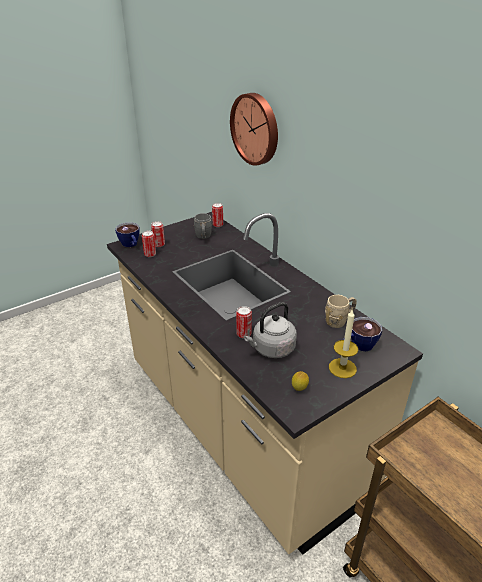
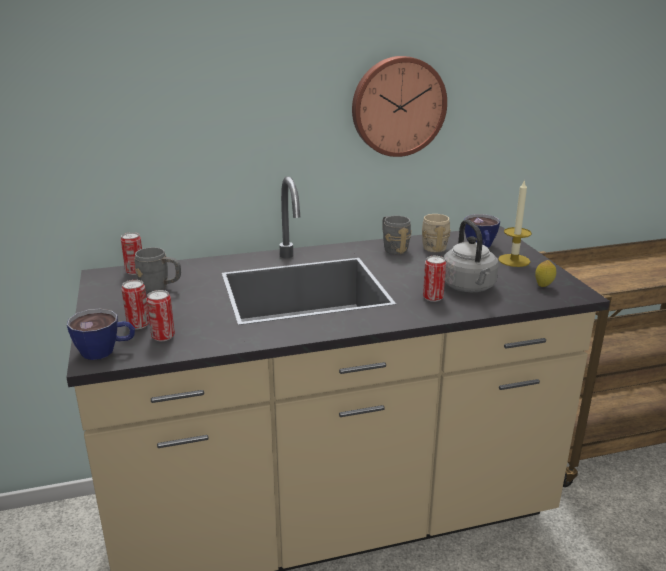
camera: 70 degrees left, 10 degrees down
(256, 129) = (182, 80): wall clock -> wall clock (397, 106)
(319, 302) = (393, 248): none -> grey mug

